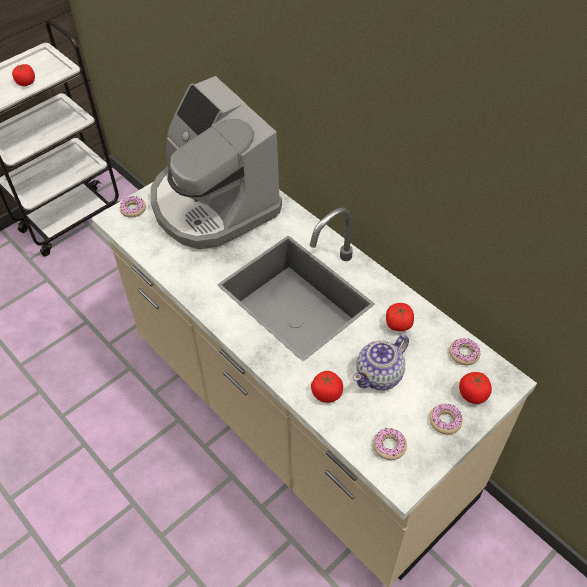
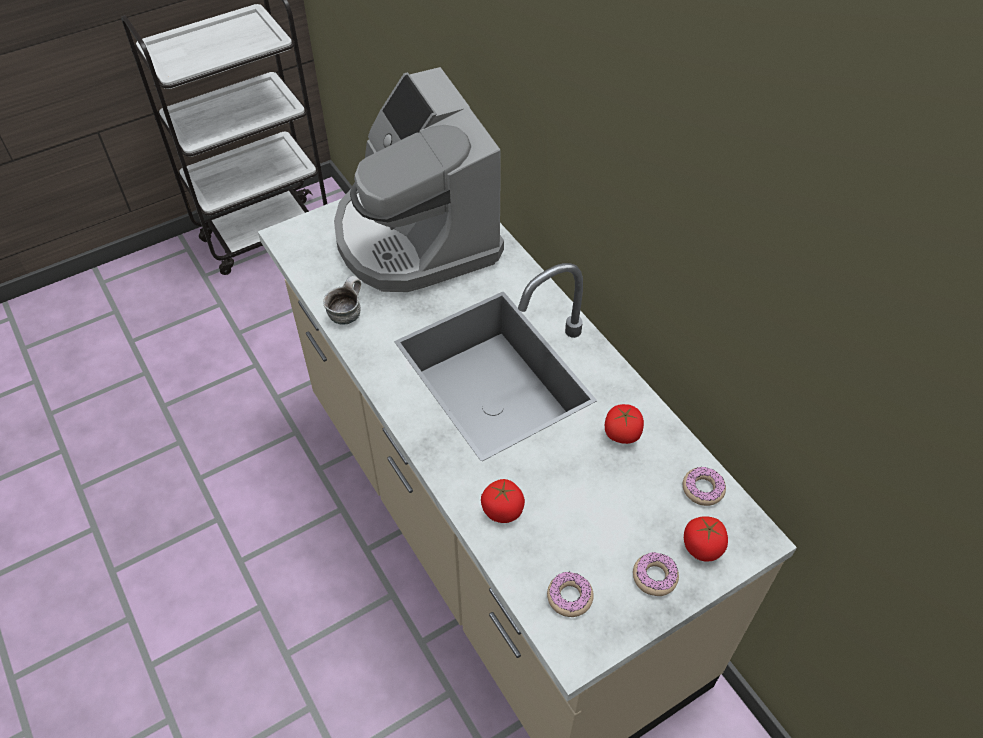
camera: 10 degrees right, 0 degrees up
(26, 82) = (222, 51): tomato -> none
(133, 209) = (313, 228): donut -> none
(175, 269) = (346, 312): none -> mug
(380, 375) = (580, 498): teapot -> none

